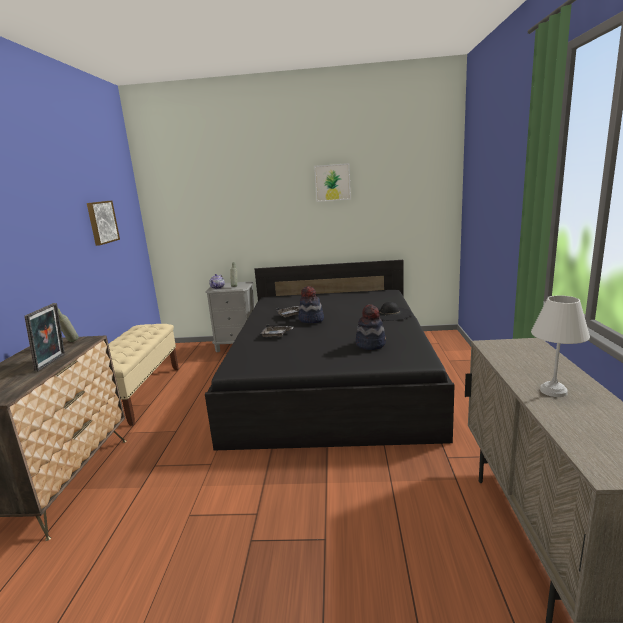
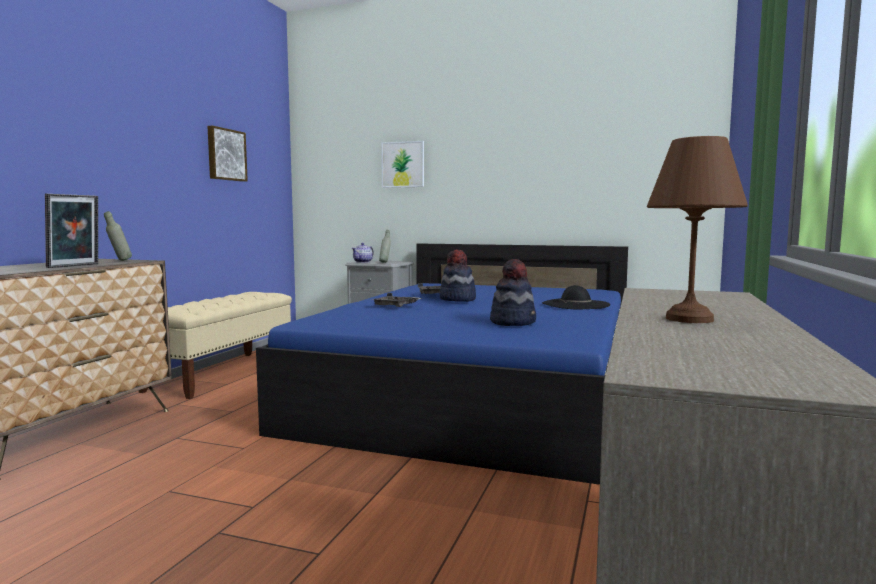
camera: 15 degrees right, 10 degrees down
(331, 377) = (478, 390): black bed -> blue bed
(332, 182) = (532, 130): picture -> picture (403, 164)
(552, 390) = (688, 318): white table lamp -> brown table lamp

